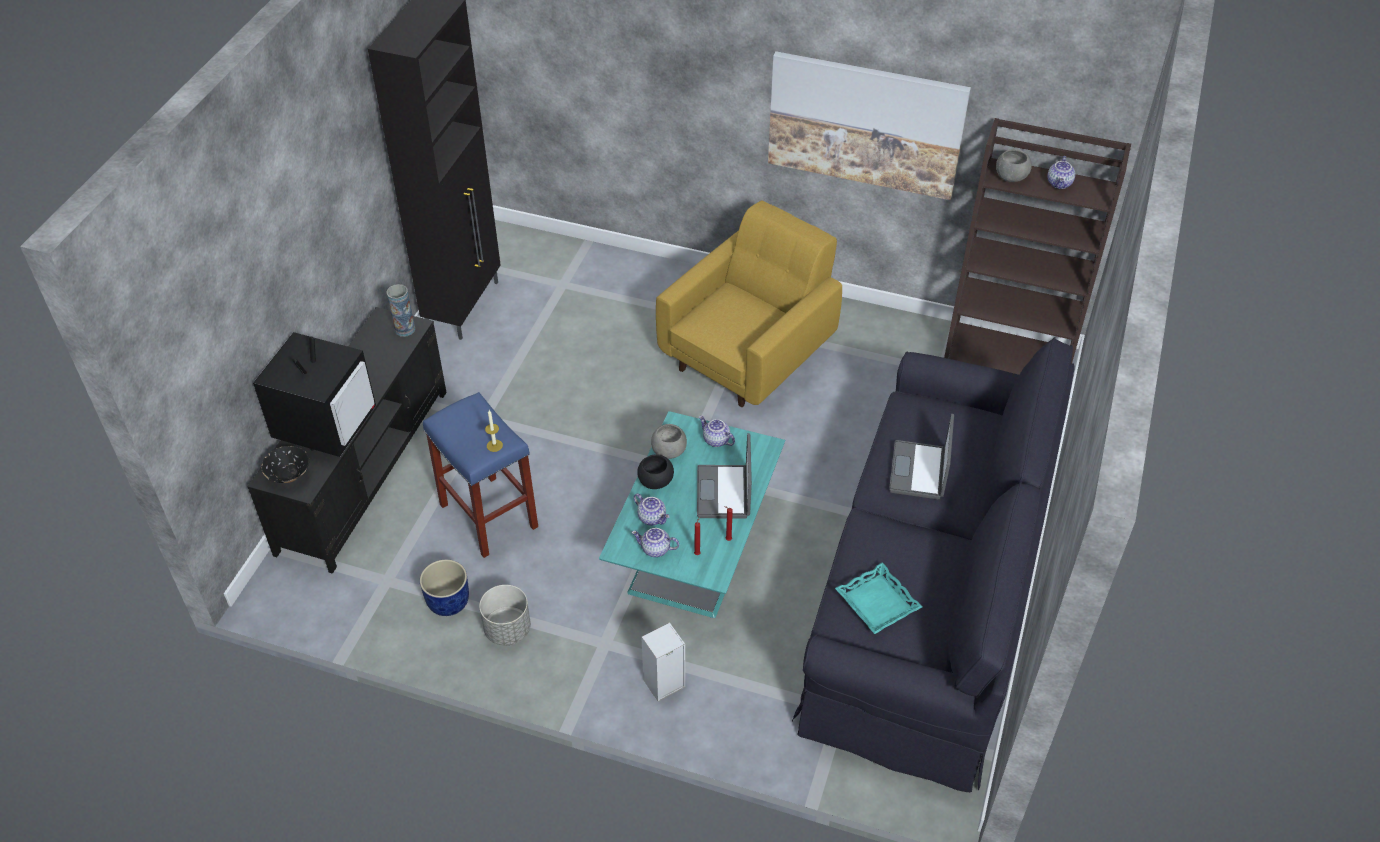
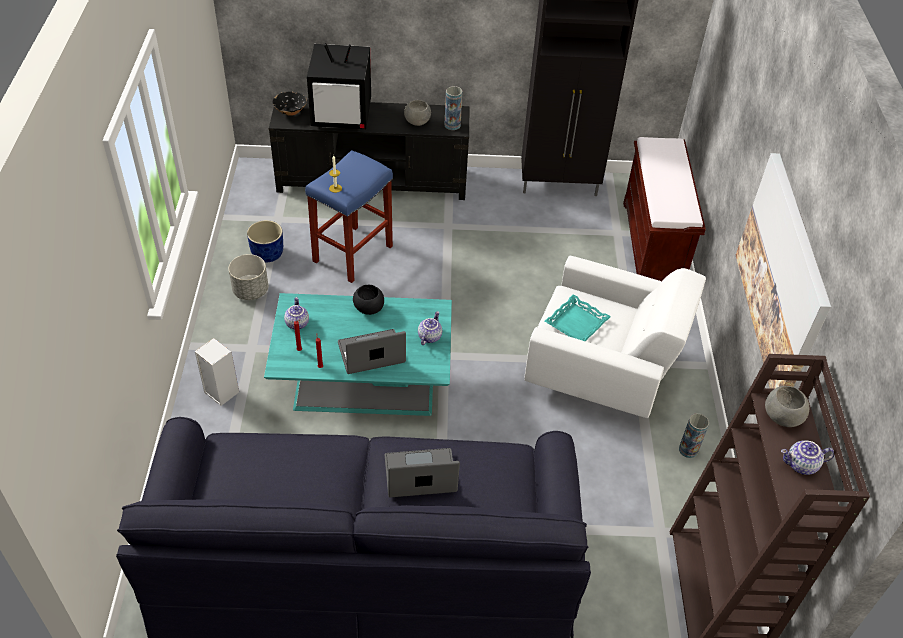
camera: 70 degrees right, 0 degrees up
(594, 264) = (653, 245): none -> brown bench
(652, 517) = (329, 315): teapot -> none
(668, 451) = (405, 309): grey bowl -> grey bowl (417, 121)
(749, 354) = (602, 372): yellow armchair -> white armchair
(860, 325) = (688, 450): none -> vase
(877, 602) = (250, 467): turquoise tray -> turquoise tray (576, 323)

